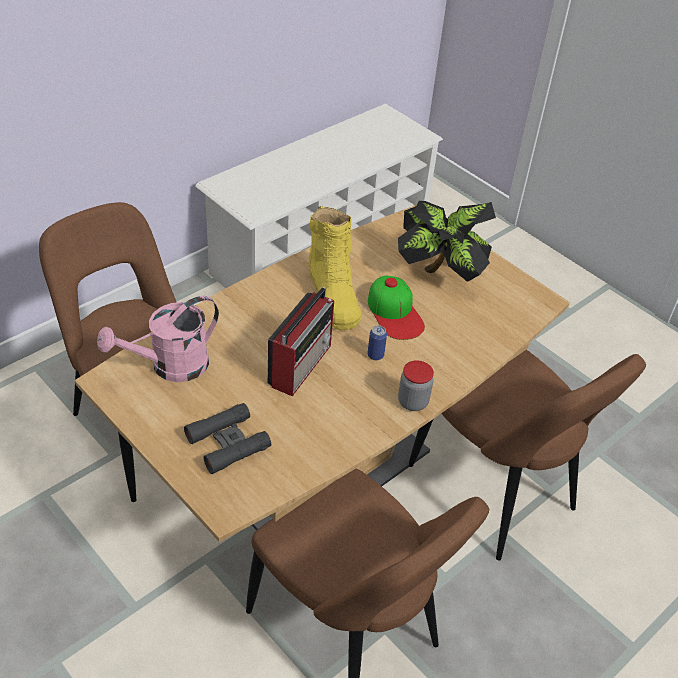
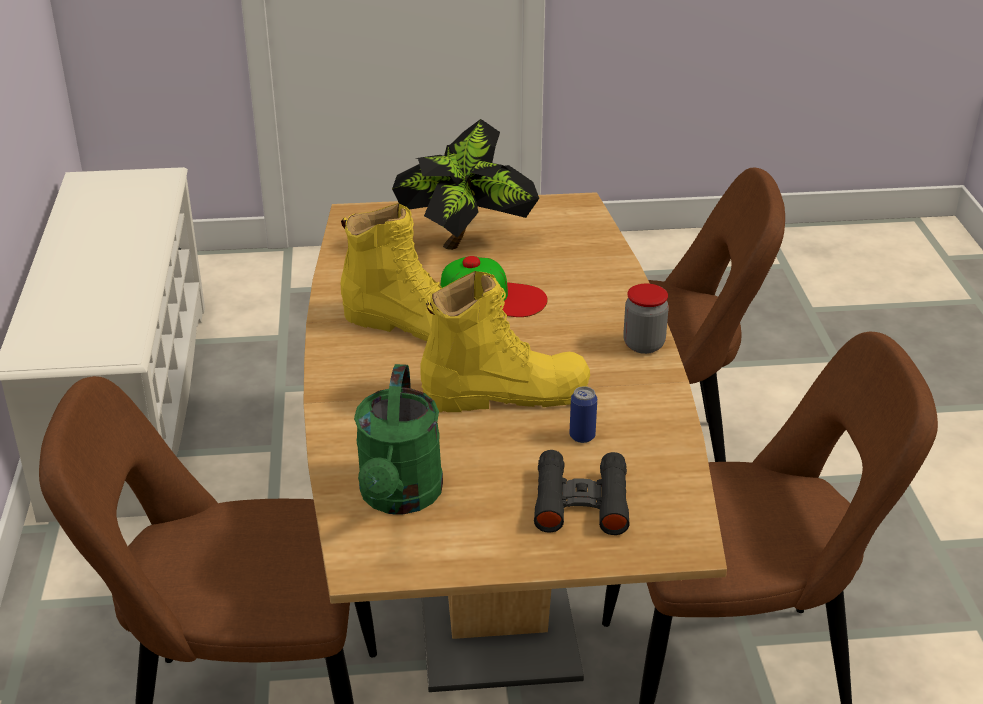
camera: 50 degrees left, 10 degrees down
(170, 367) = (399, 498): pink watering can -> green watering can
(301, 364) = (505, 394): radio -> yellow boot
(375, 355) = (547, 338): can -> can (582, 436)

